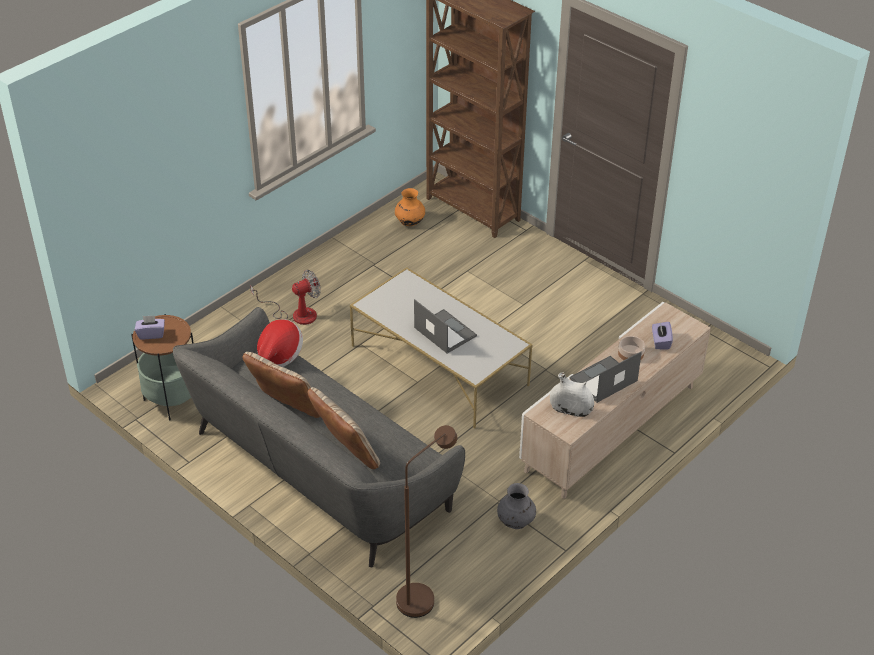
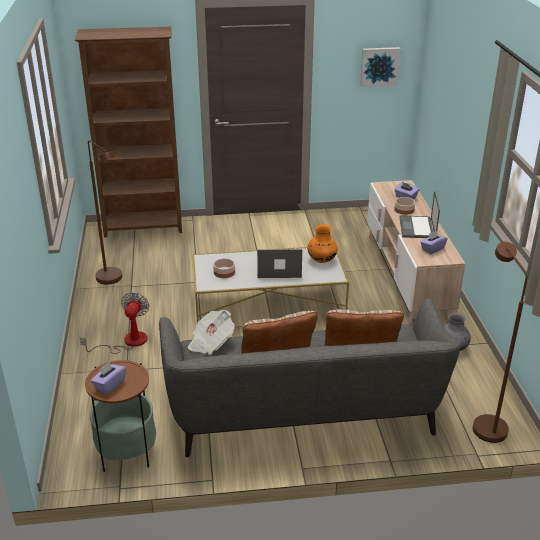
camera: 50 degrees left, 10 degrees down
(279, 355) = (210, 342): hat -> newspaper
(368, 249) = (112, 280): none -> brown floor lamp
(399, 302) = (224, 272): none -> bowl
(409, 222) = (115, 253): orange vase -> orange vase (321, 260)
(570, 410) = (432, 249): white vase -> purple tissue box
(752, 167) = (379, 66): none -> picture

